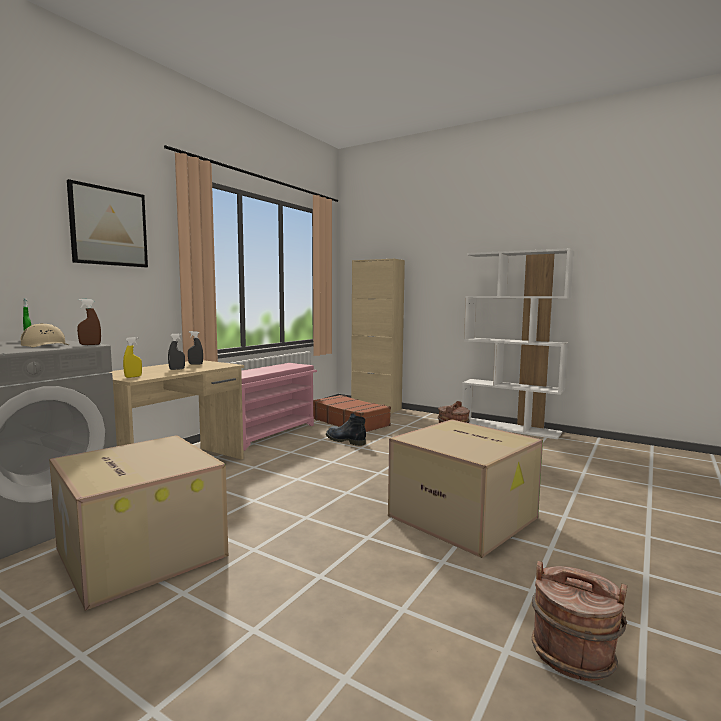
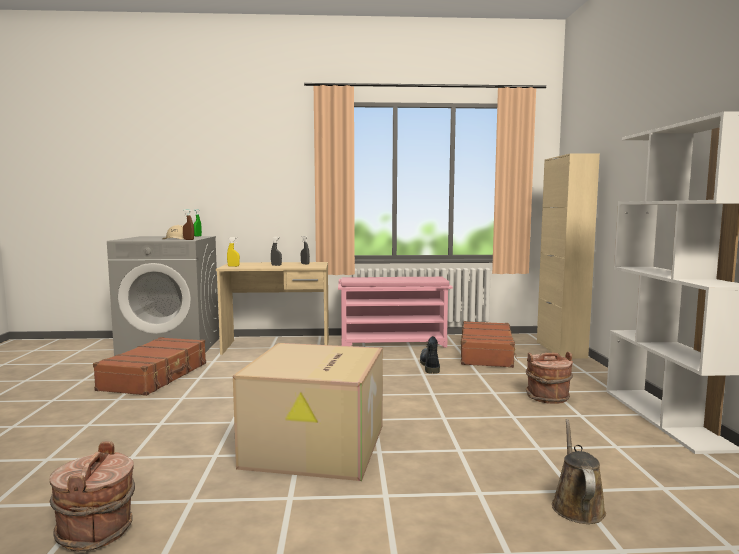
camera: 55 degrees right, 0 degrees up
(109, 227) = (263, 155): picture -> none
(138, 552) = (156, 376): cardboard box -> brown suitcase
(601, 477) = (576, 506): none -> brown watering can

